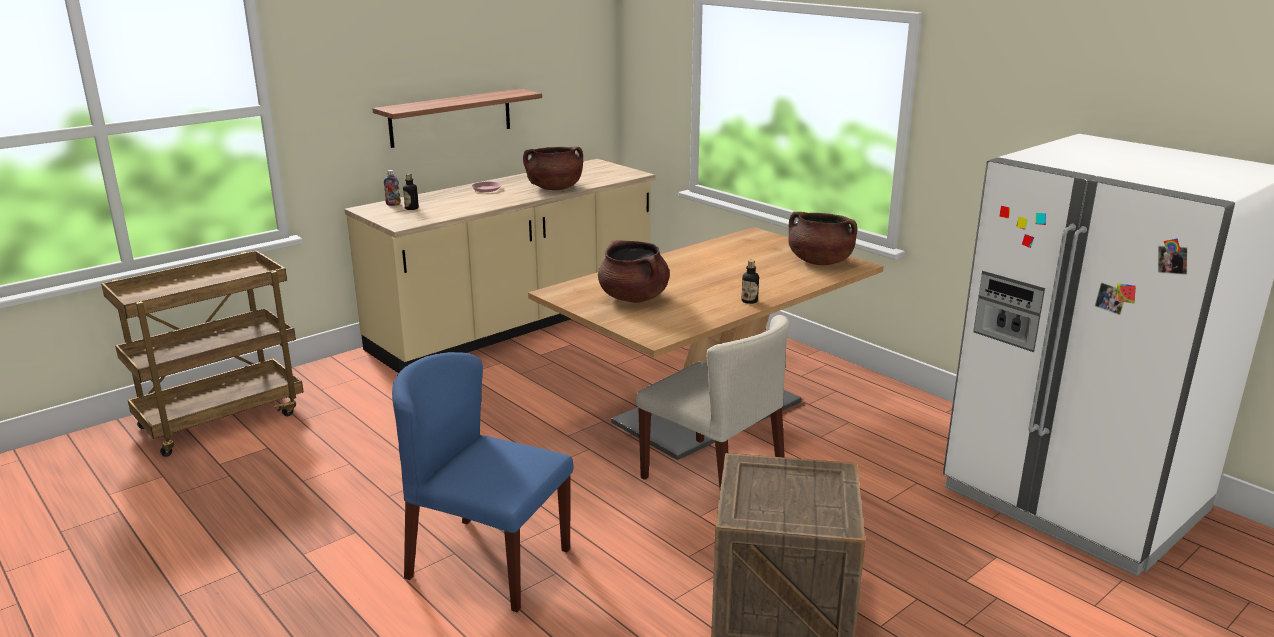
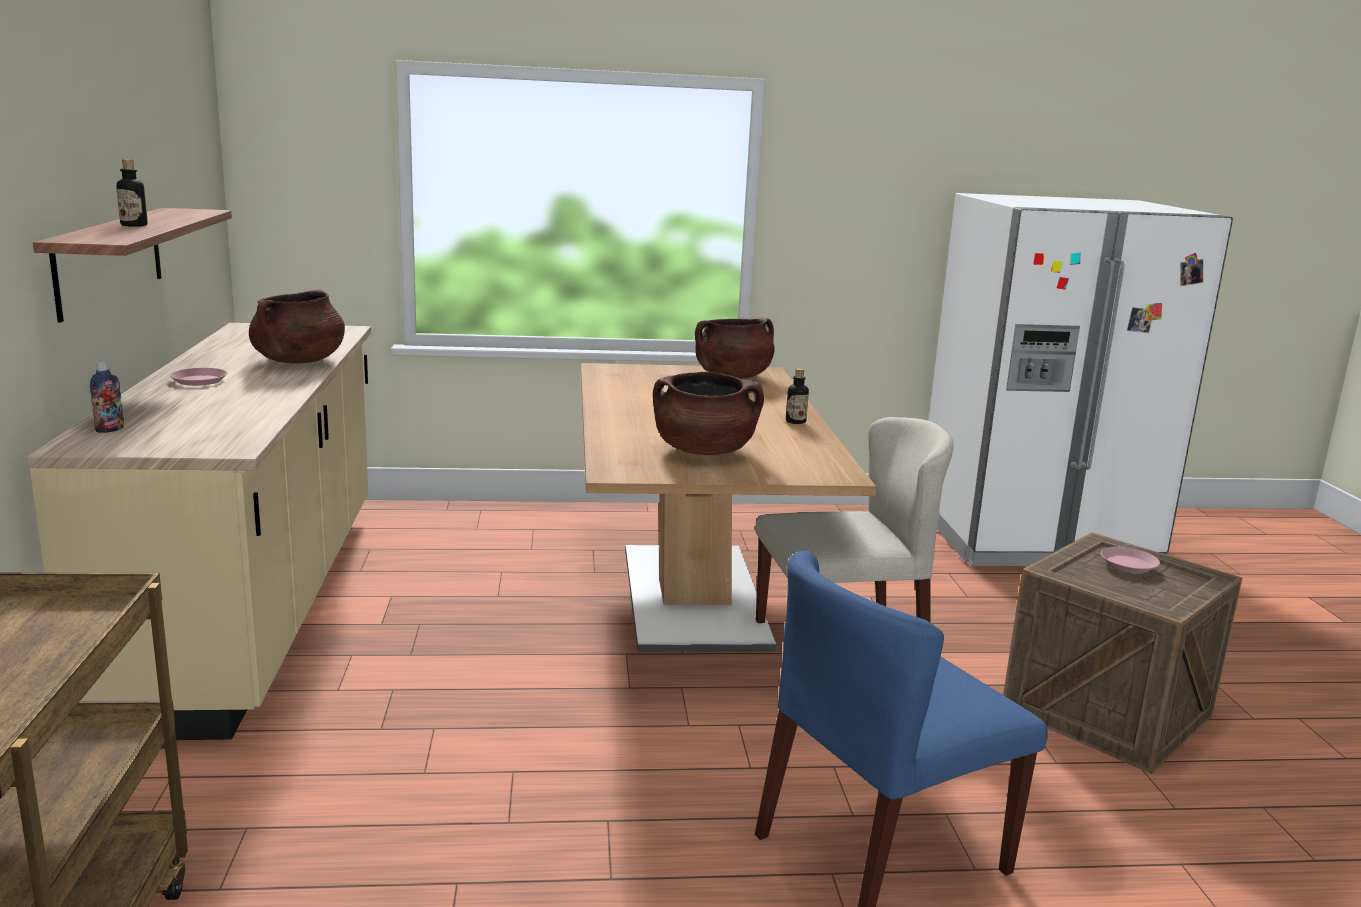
camera: 55 degrees left, 5 degrees down
(411, 208) = (165, 426): bottle -> bottle (134, 225)
(807, 488) = (1128, 564): none -> pink plate

